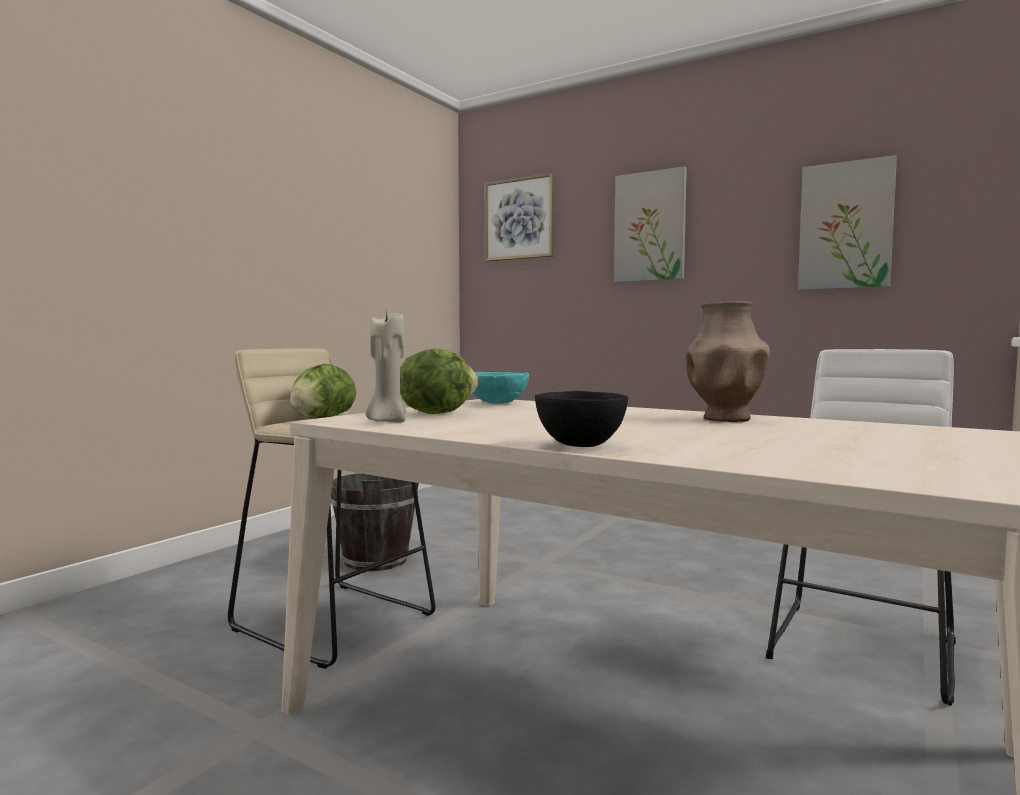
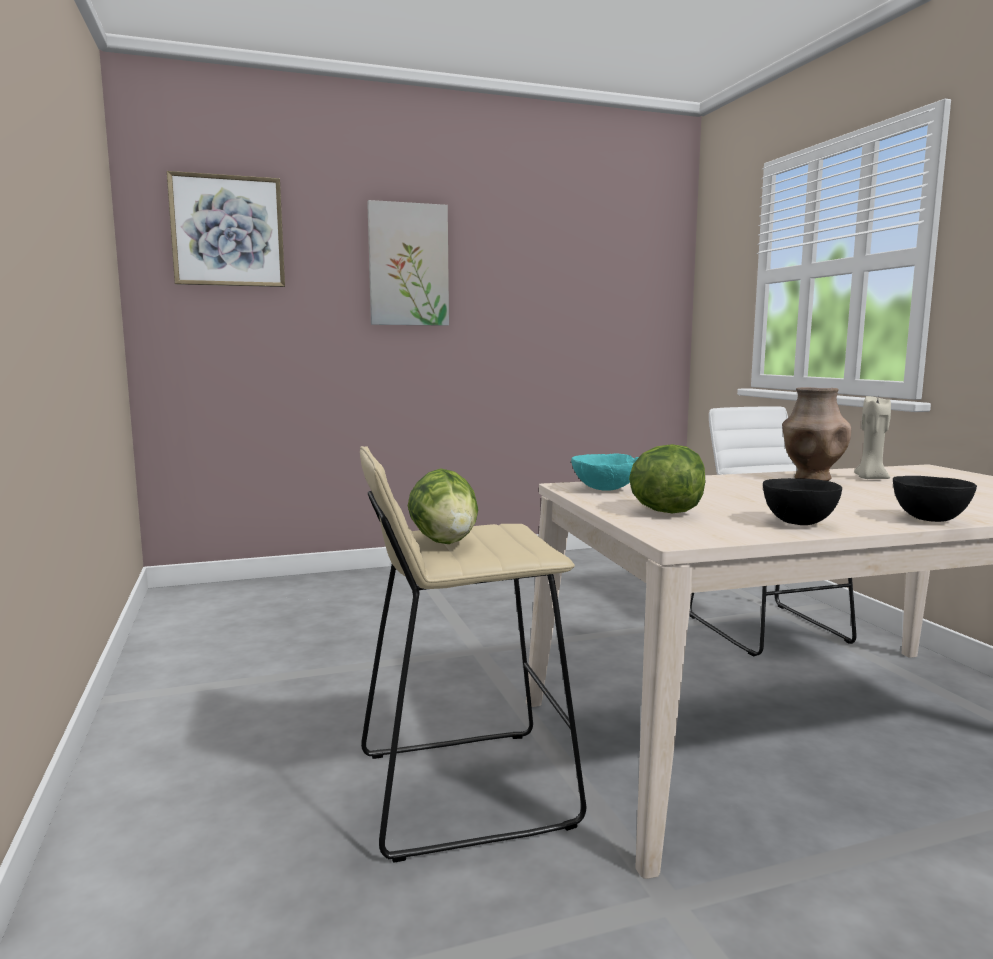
camera: 50 degrees left, 5 degrees up
(376, 560) = (327, 715): brown bucket -> none
(387, 421) = (716, 529): beige candle -> beige candle (869, 478)
(459, 428) = (799, 523): none -> black bowl
(845, 226) = (585, 286): picture -> none

